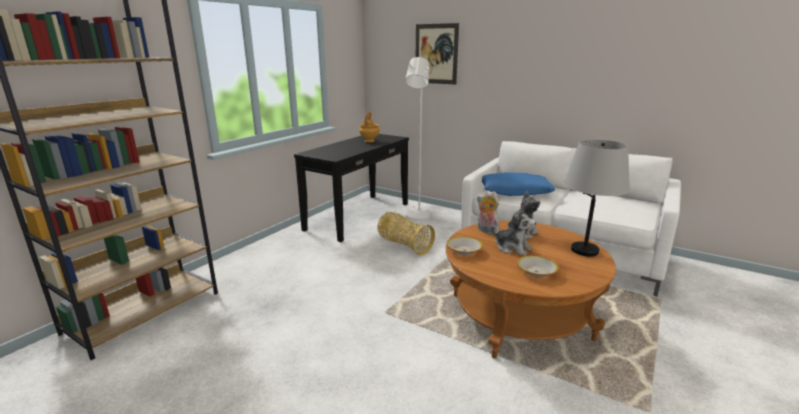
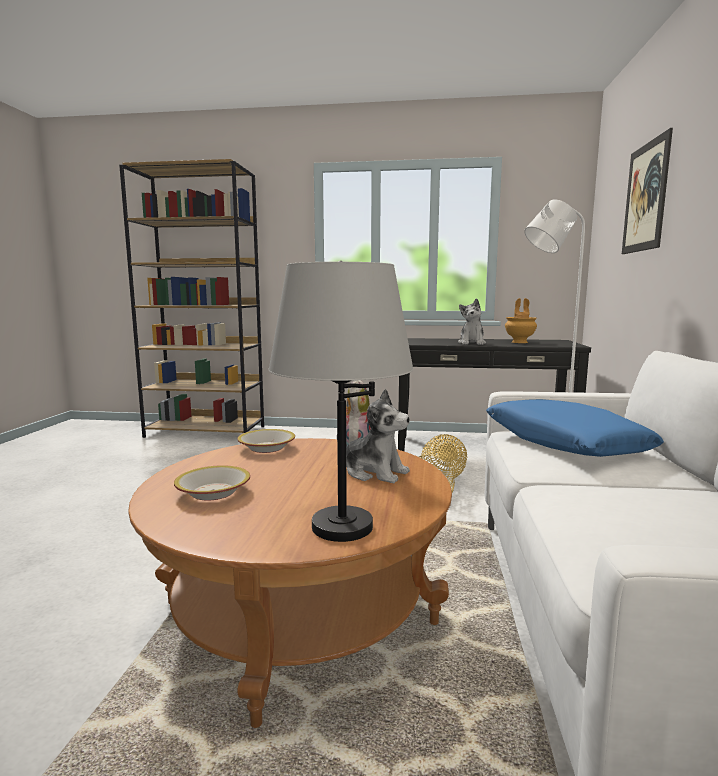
camera: 65 degrees right, 10 degrees down
(512, 248) = (300, 471): plush toy -> plush toy (472, 343)

